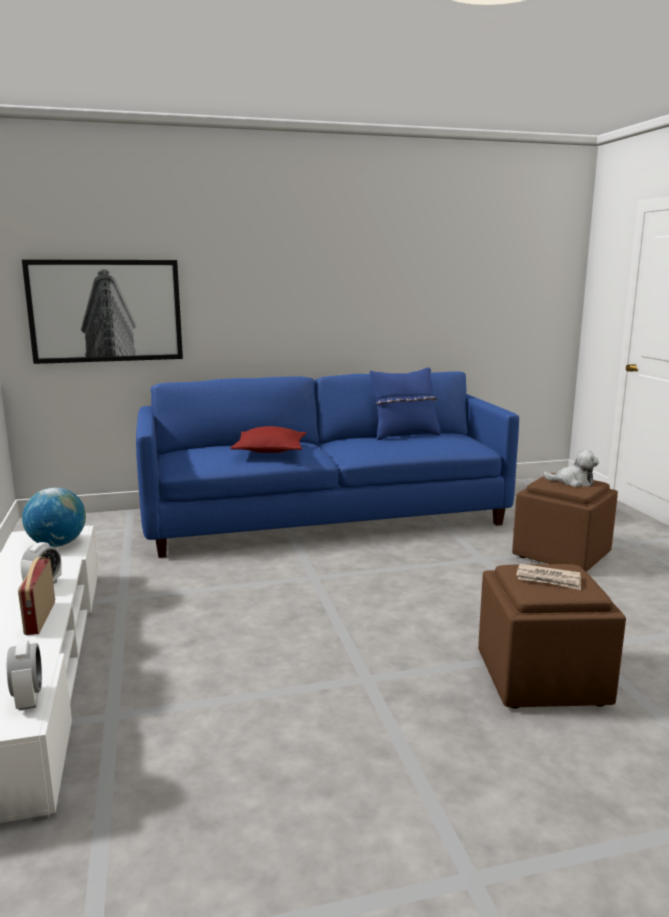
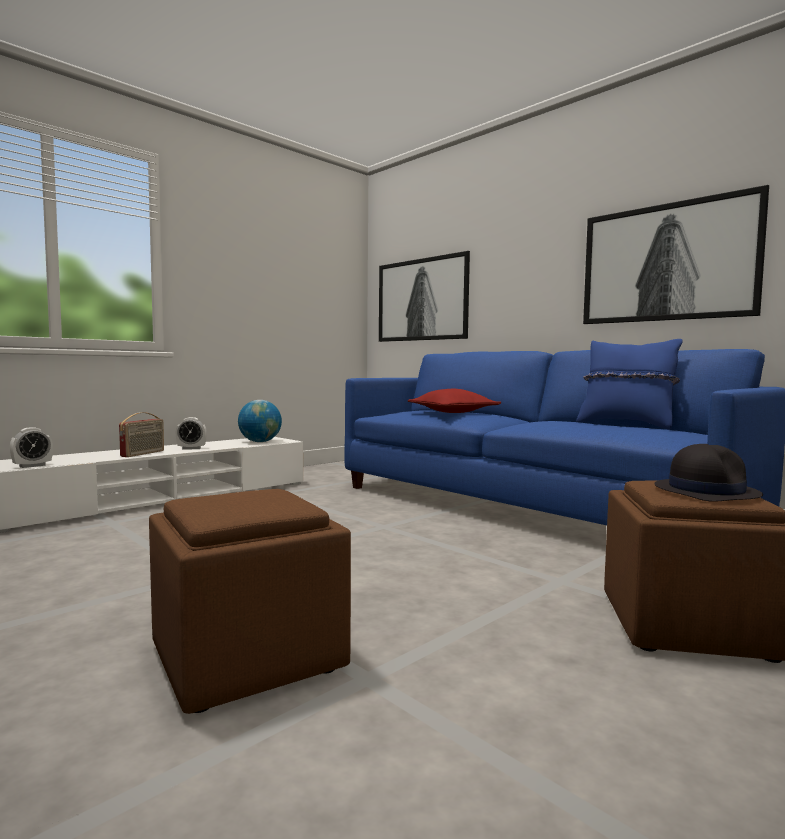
camera: 60 degrees right, 10 degrees down
(39, 618) = (143, 454): radio -> radio turned 150 degrees clockwise
(382, 298) = (667, 263): none -> picture
(549, 579) = (242, 501): newspaper -> none
(573, 482) = (706, 491): plush toy -> black hat

